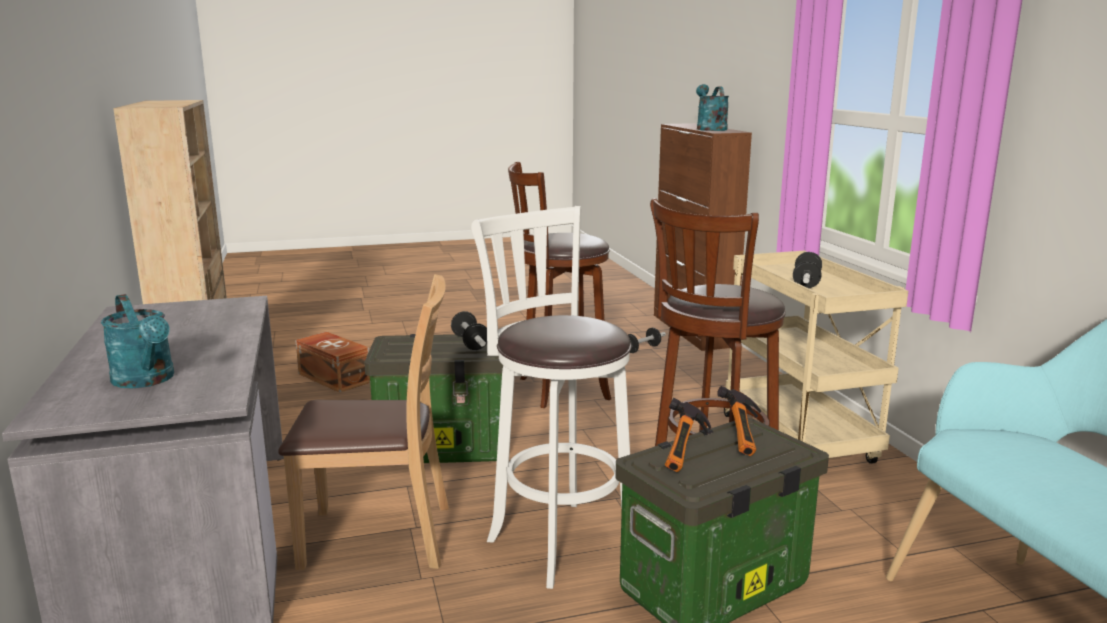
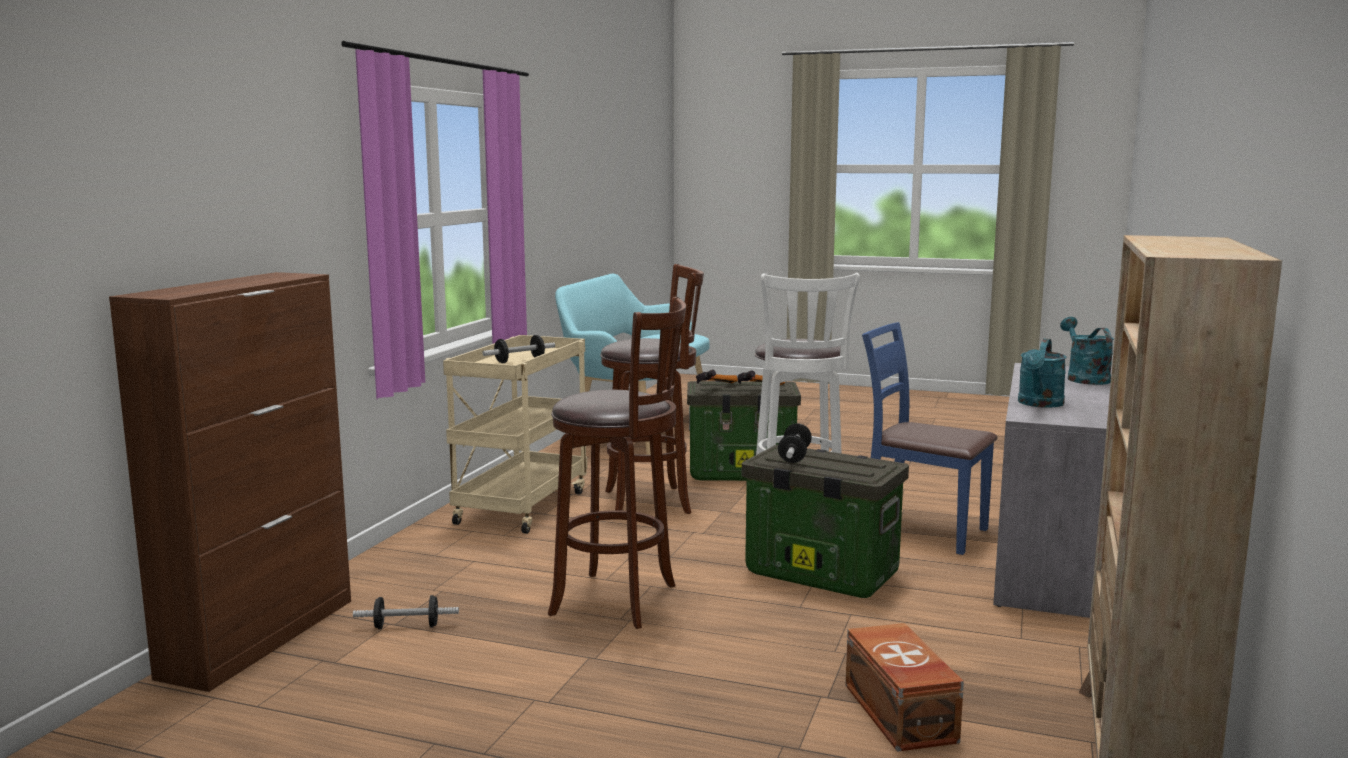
camera: 145 degrees left, 5 degrees down
(379, 537) = (921, 531): brown chair -> blue chair
(709, 129) = (255, 280): turquoise watering can -> turquoise watering can (1039, 404)

